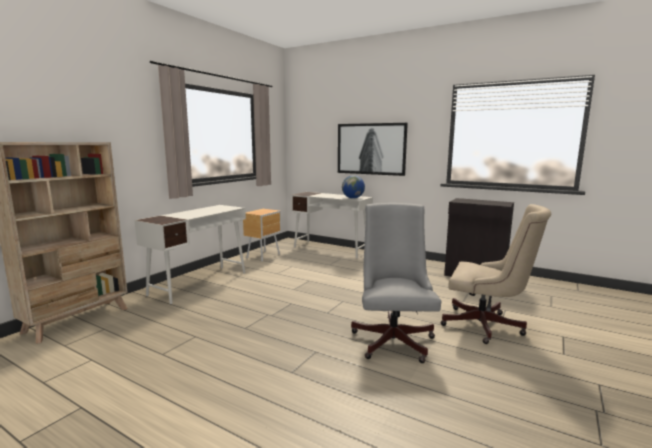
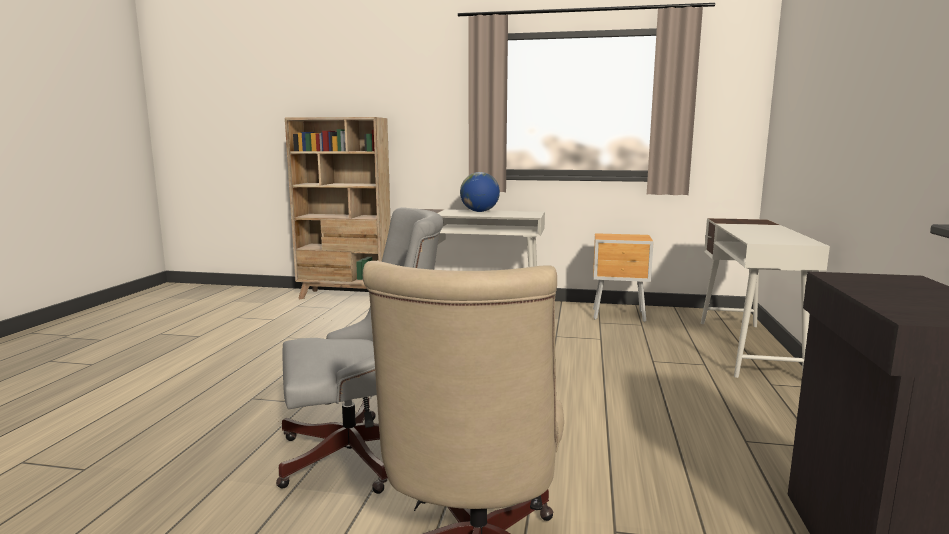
camera: 70 degrees right, 0 degrees up
(353, 198) = (767, 239): globe -> globe (479, 211)
(371, 149) = (849, 119): picture -> none

